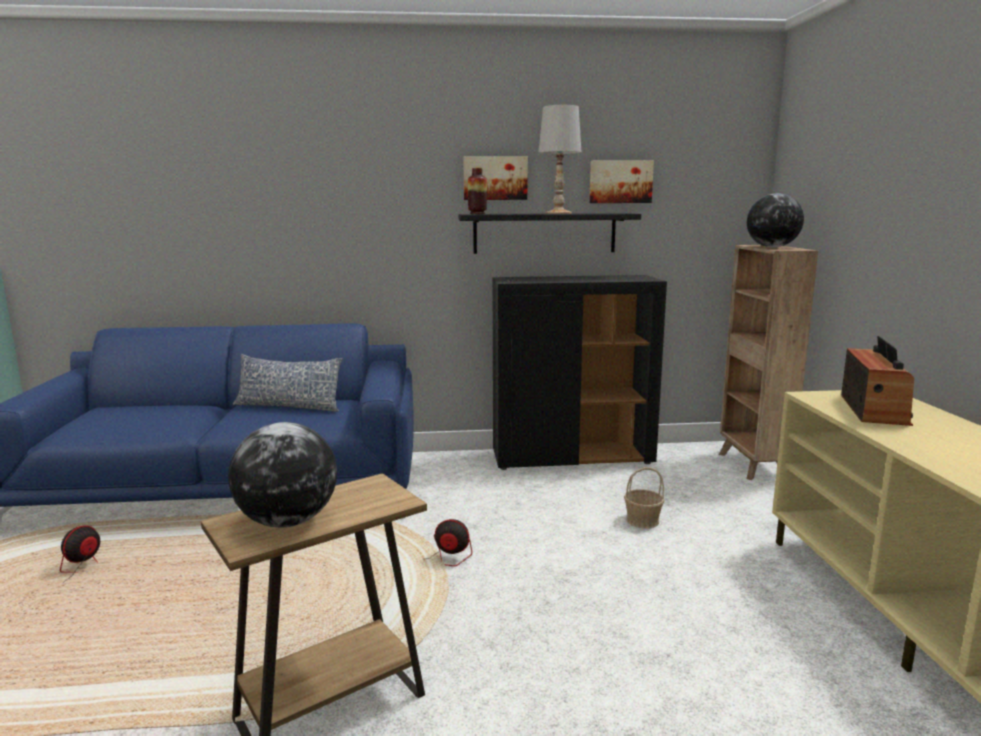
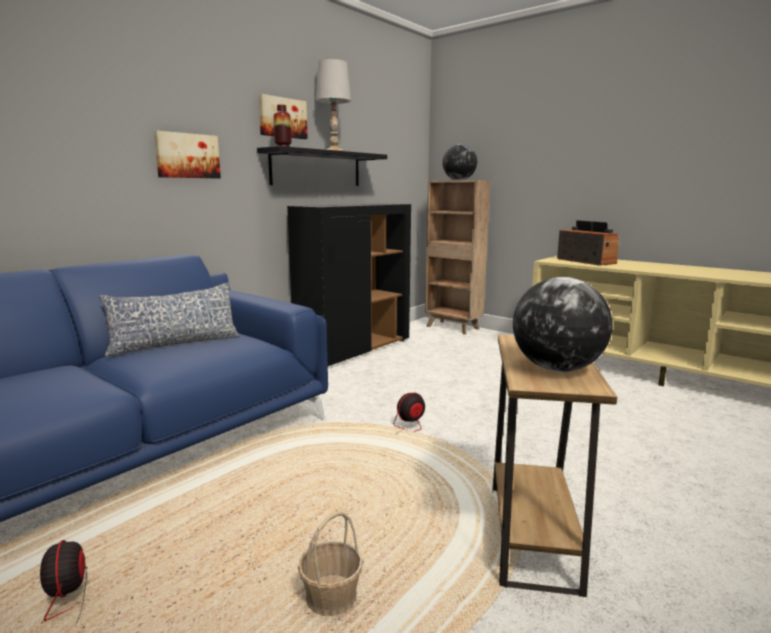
camera: 45 degrees left, 0 degrees up
(620, 182) = (359, 131): picture -> picture (187, 156)
(642, 521) = (461, 368): basket -> basket (331, 597)

